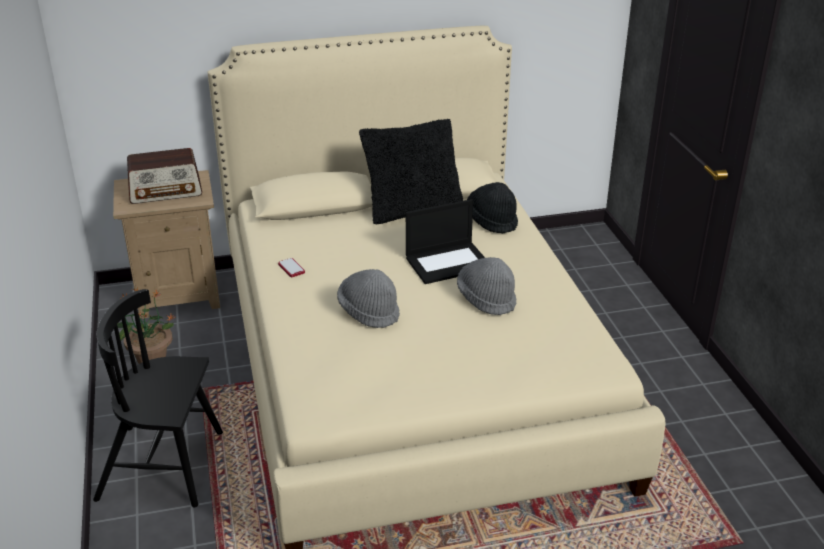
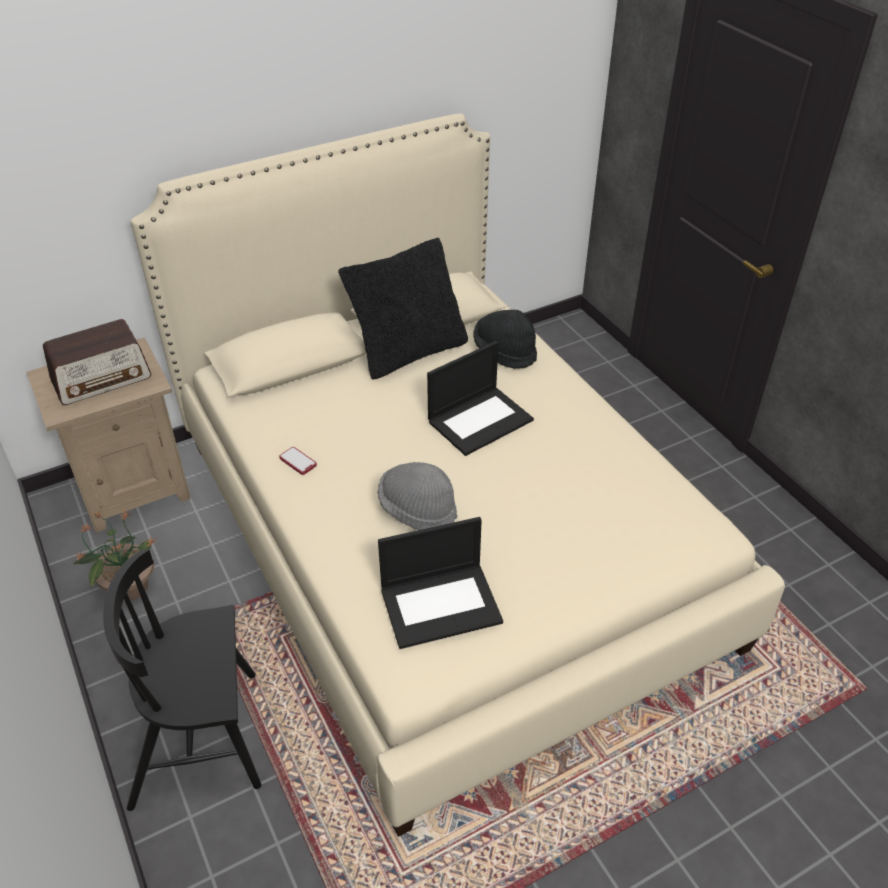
camera: 15 degrees left, 10 degrees up
(359, 374) = (441, 604): none -> laptop
(486, 299) = (543, 463): grey hat -> none

